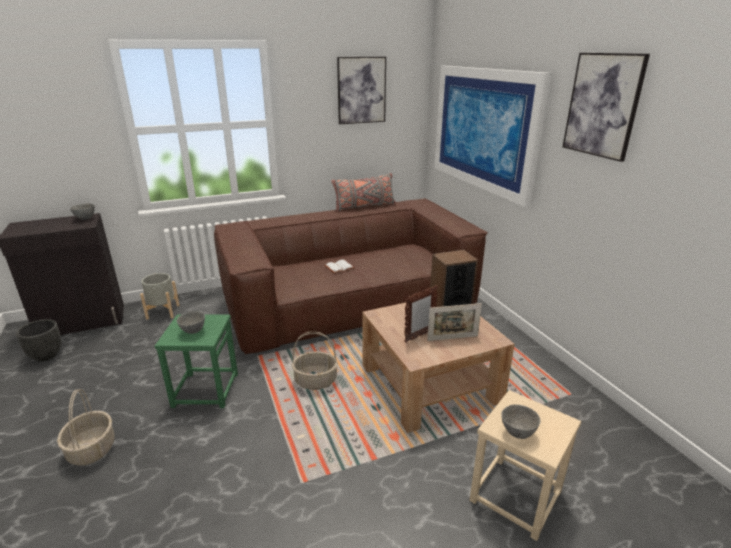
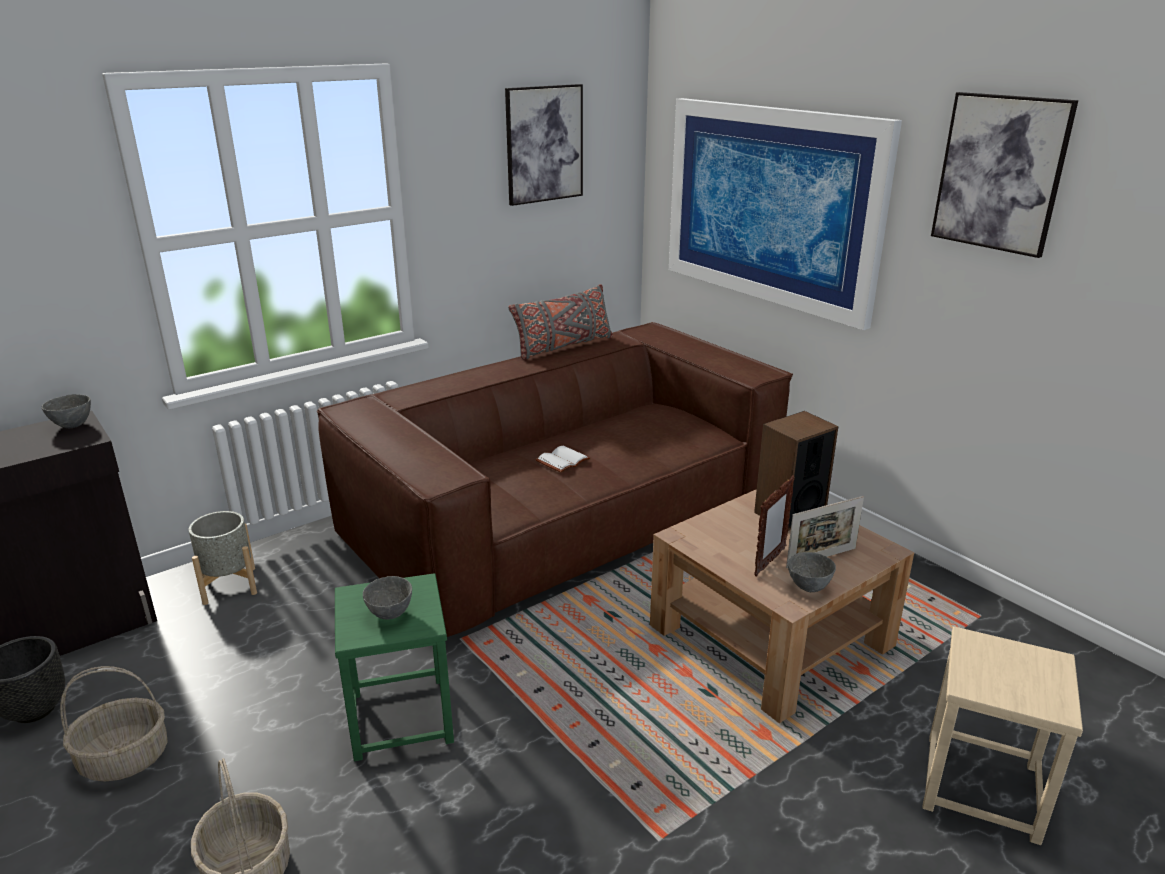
camera: 15 degrees left, 0 degrees up
(316, 380) = (586, 665): basket -> basket (125, 758)
(518, 433) = (1006, 690): grey bowl -> grey bowl (809, 588)

